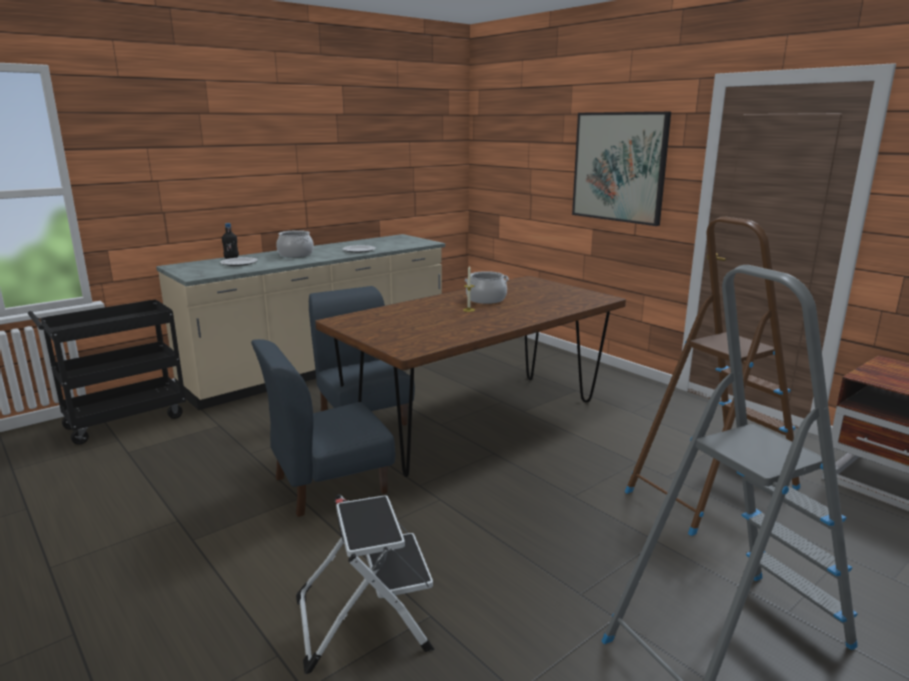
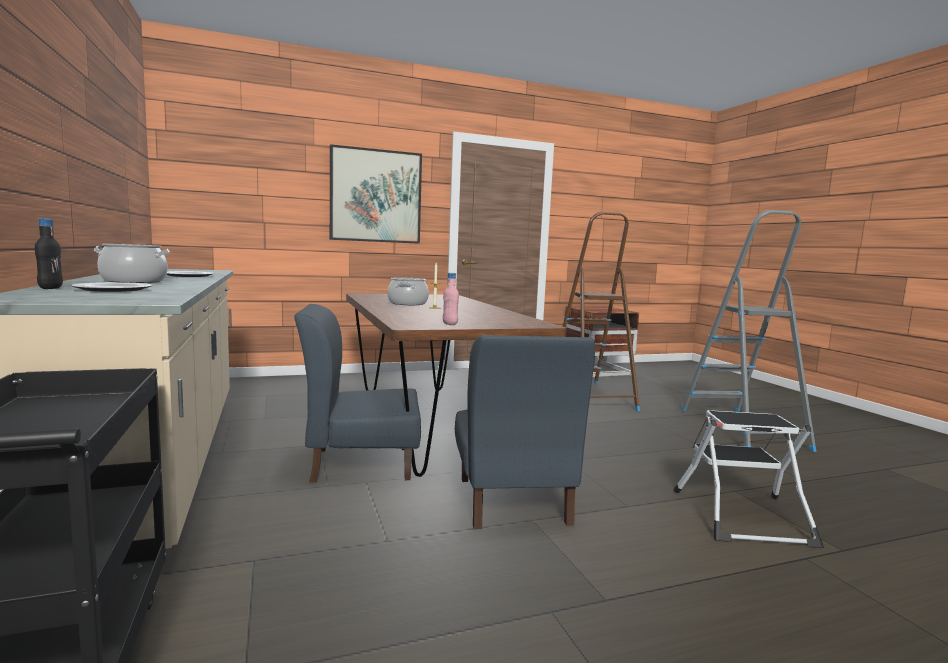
camera: 70 degrees left, 10 degrees down
(365, 327) = (450, 324): none -> pink bottle

